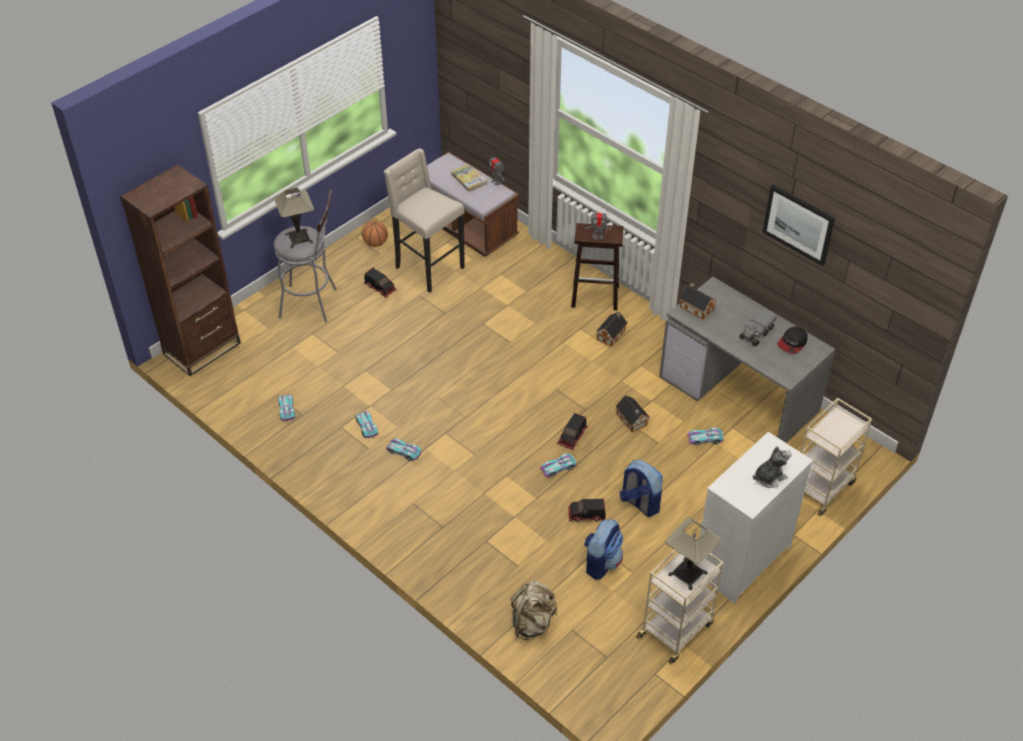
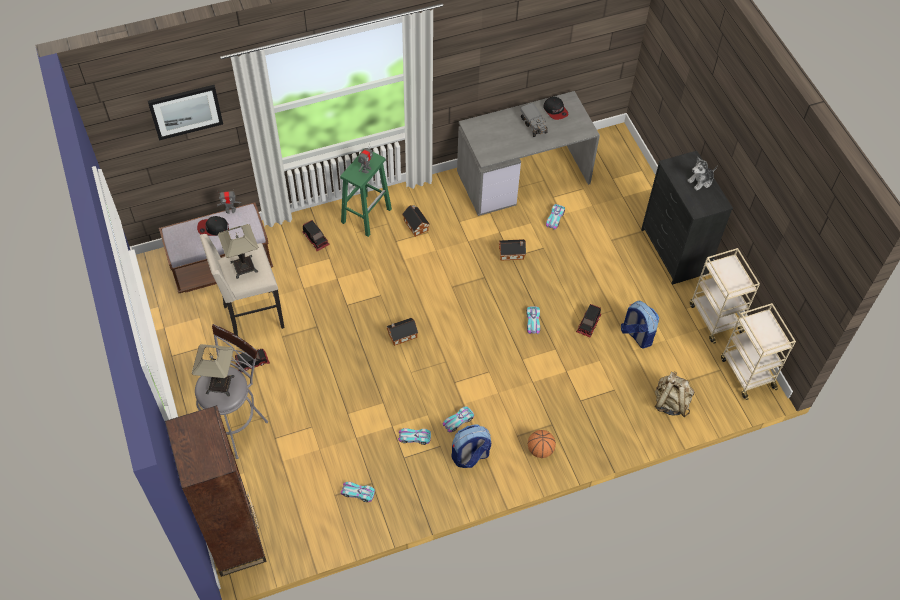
camera: 65 degrees left, 10 degrees up
(375, 243) = (191, 343): basketball -> basketball (540, 450)
(469, 179) = (213, 228): book -> cap
(573, 436) = (507, 298): toy truck -> toy truck (316, 239)
(596, 296) = (366, 215): brown stool -> green stool
(639, 503) = (594, 286): backpack -> backpack (470, 456)
(687, 573) = (730, 274): table lamp -> table lamp (244, 266)
(695, 307) = (485, 147): toy house -> toy house (401, 335)
(741, 559) = (673, 251): white dresser -> black dresser
(769, 477) = (701, 181): plush toy -> plush toy turned 120 degrees counterclockwise
(799, 224) = (527, 30): picture -> picture (185, 111)
(821, 487) = (634, 176): beige cart -> beige cart (746, 372)

